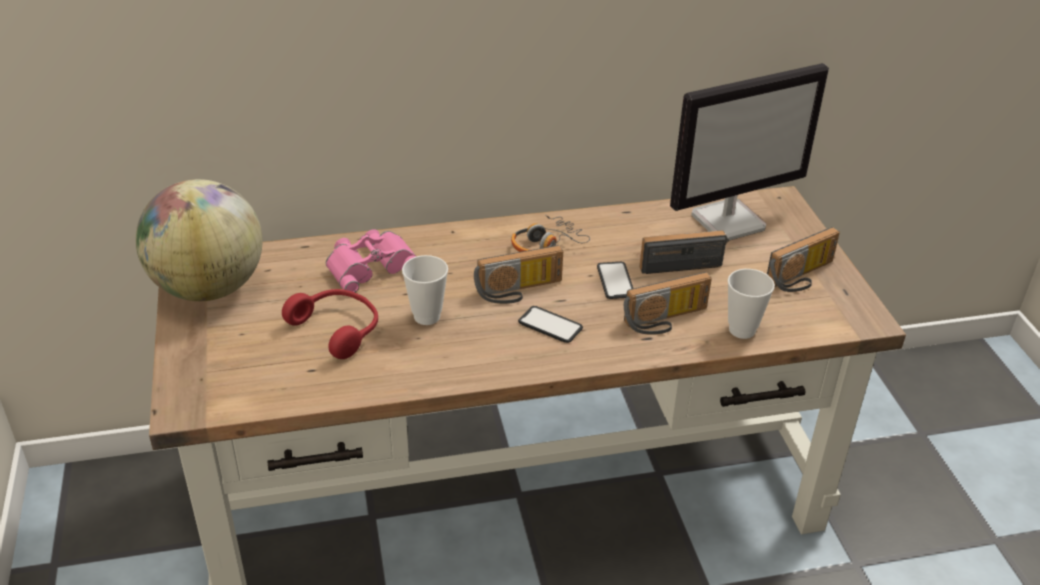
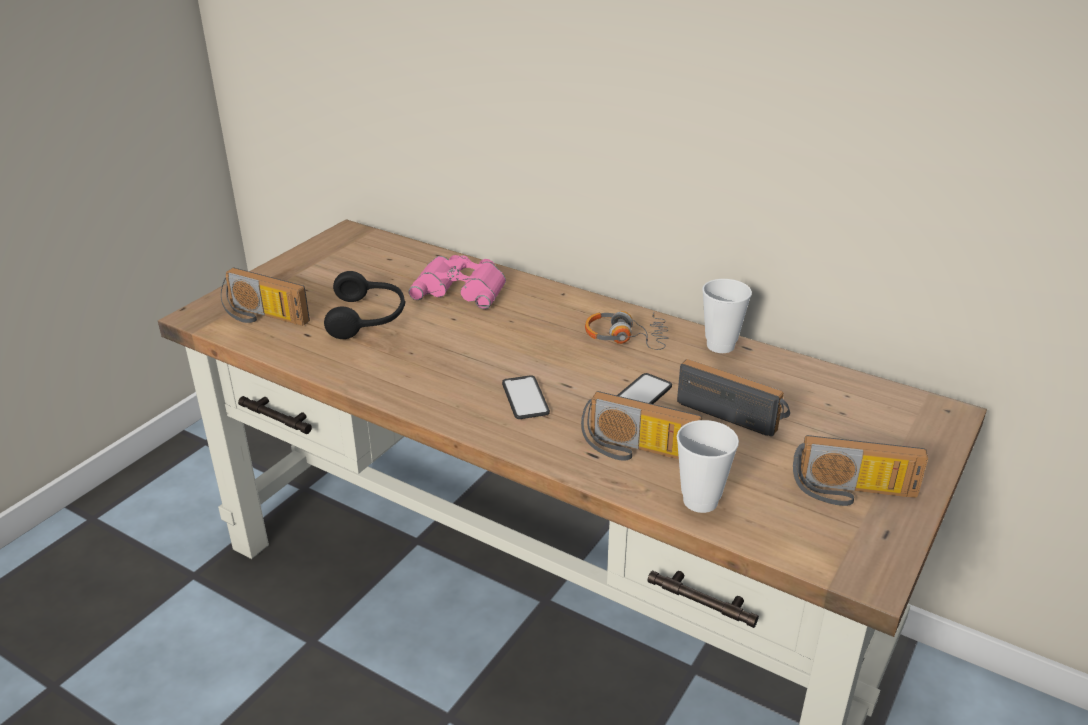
camera: 45 degrees right, 5 degrees down
(209, 288) = (335, 252): globe -> none
(338, 329) = (368, 318): red headphones -> black headphones
(427, 316) = (441, 342): cup -> cup (720, 346)
(519, 291) = (543, 361): radio -> radio (262, 317)
(729, 221) = (848, 404): monitor -> none

